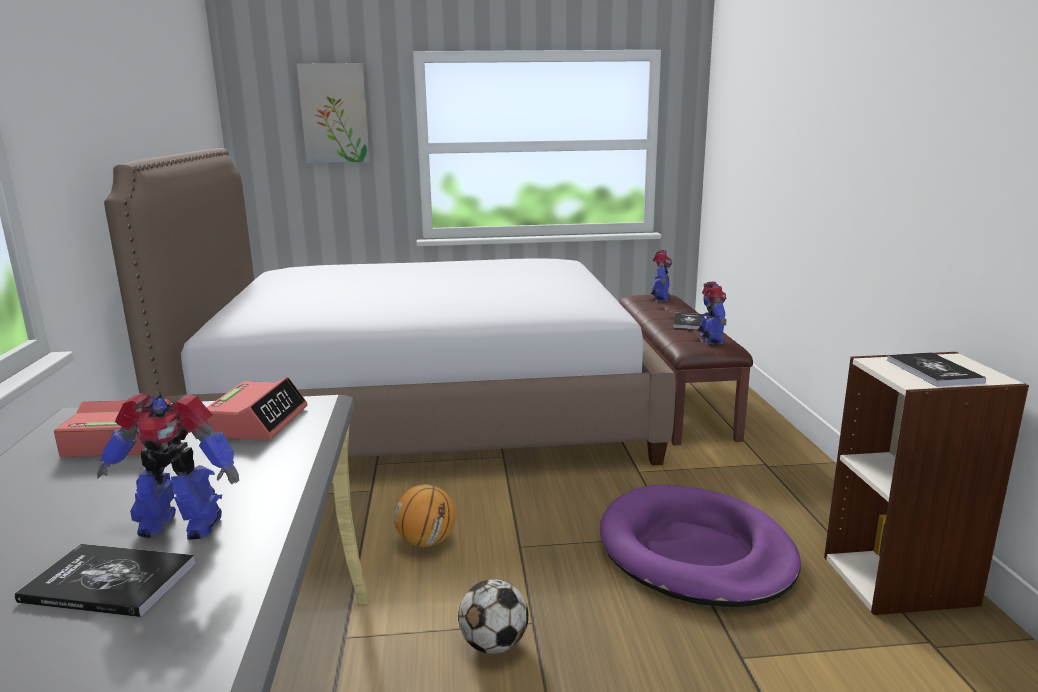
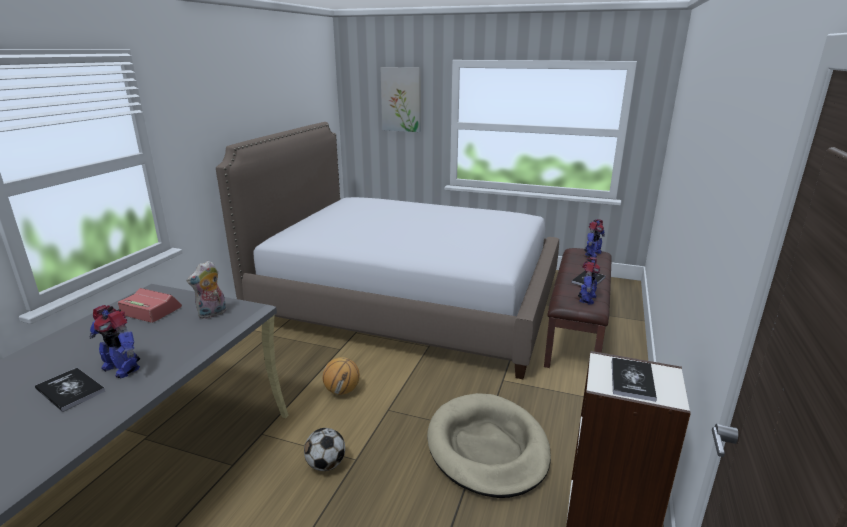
camera: 25 degrees right, 5 degrees up
(258, 422) = (212, 314): alarm clock -> plush toy
(695, 552) = (487, 447): purple dog bed -> beige dog bed

